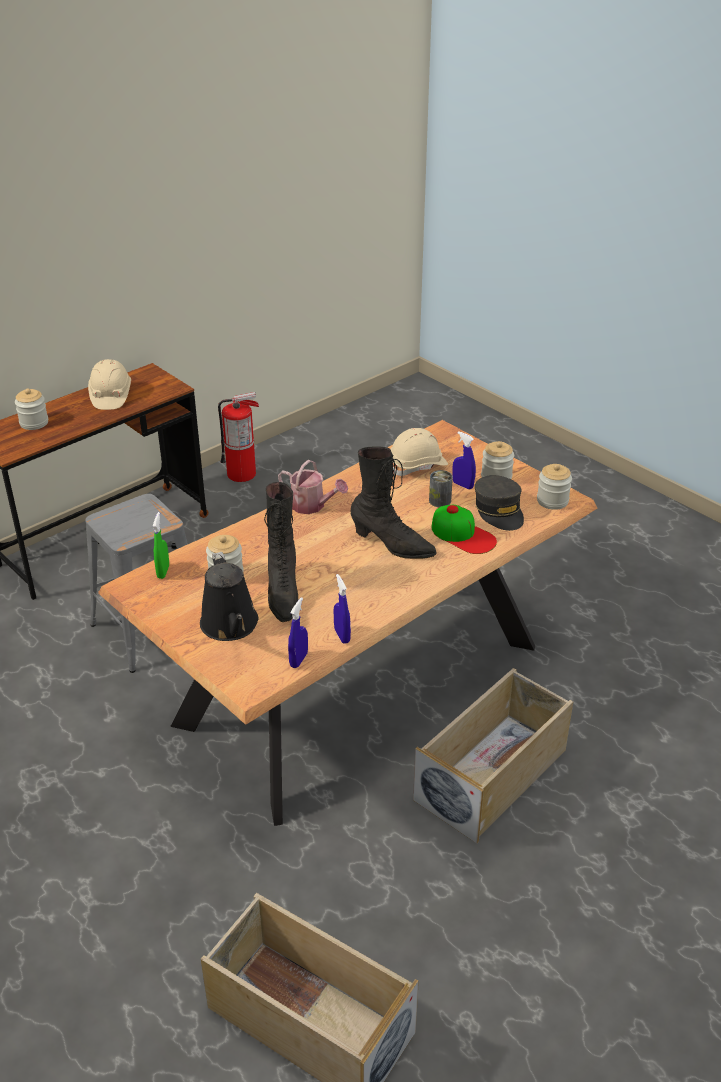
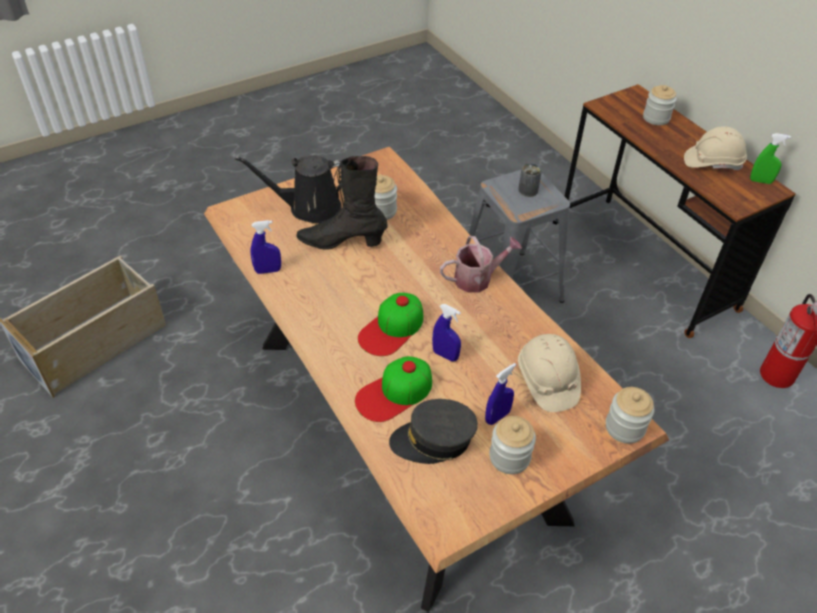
camera: 100 degrees right, 10 degrees up
(163, 571) = (396, 177): green spray bottle -> green spray bottle (760, 181)
(298, 660) = (249, 241): blue spray bottle -> blue spray bottle (445, 355)
(312, 506) = (477, 278): watering can -> watering can turned 150 degrees counterclockwise
(392, 545) = (392, 328): black boot -> cap
(440, 501) = (467, 386): can -> can (528, 190)
(492, 774) = (256, 511): beige storage box -> none
(552, 501) = (444, 506): jar -> jar (625, 427)

